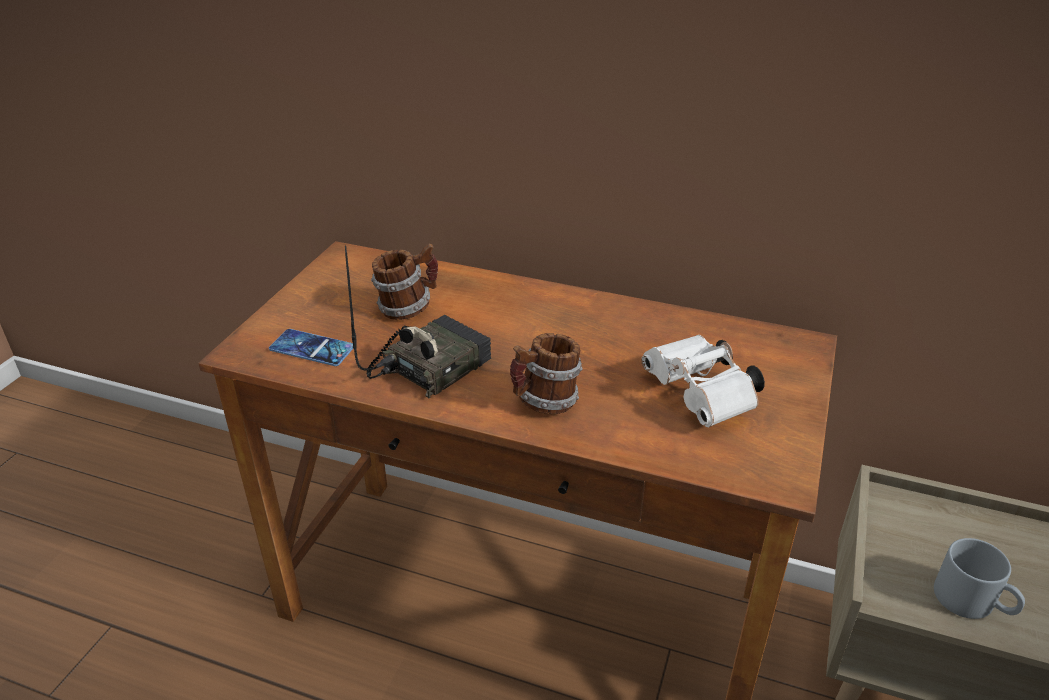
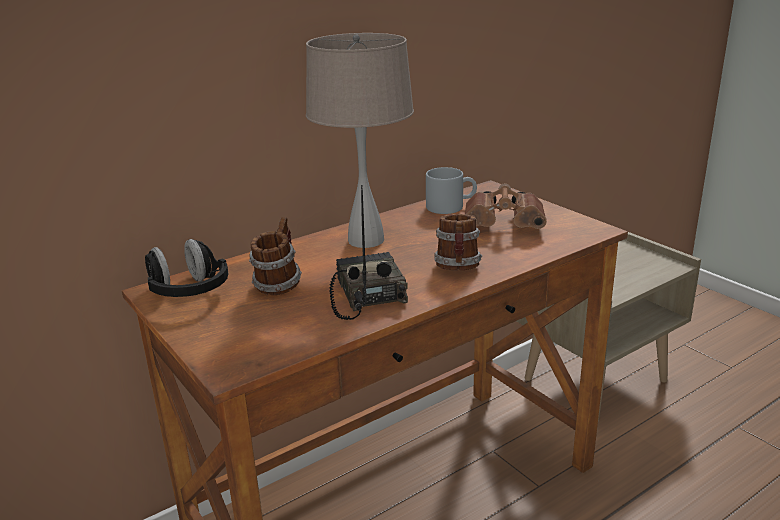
camera: 55 degrees left, 10 degrees down
(312, 348) = (274, 335): phone -> none
(355, 271) = (188, 292): none -> black headphones
(552, 317) = (366, 240): none -> beige table lamp
(703, 397) = (506, 225): white binoculars -> brown binoculars
(973, 601) = (628, 277): grey mug -> grey mug (451, 206)

